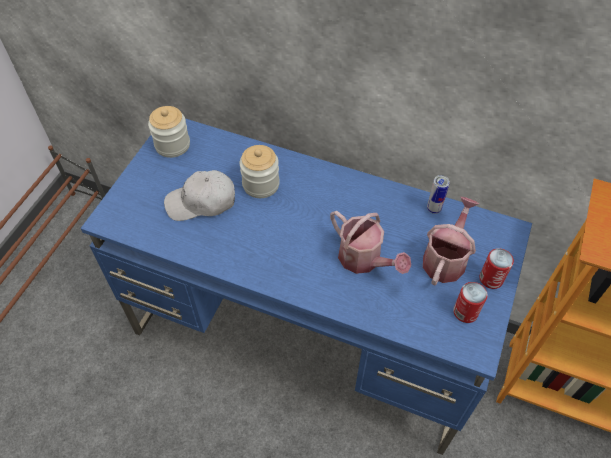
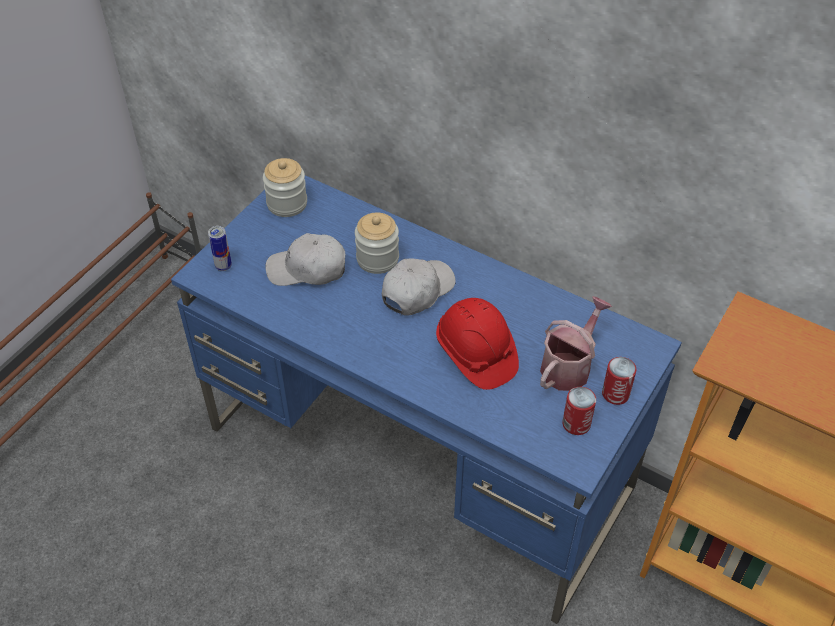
camera: 10 degrees right, 5 degrees down
(301, 209) = (417, 291): none -> white cap
(364, 260) = (476, 354): watering can -> red hard hat
(434, 209) = (570, 311): can -> can (223, 266)

